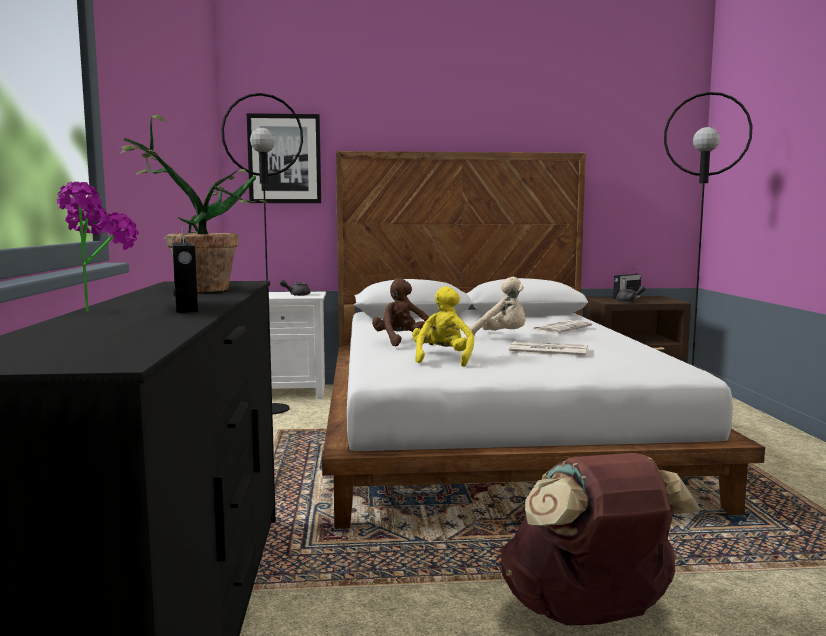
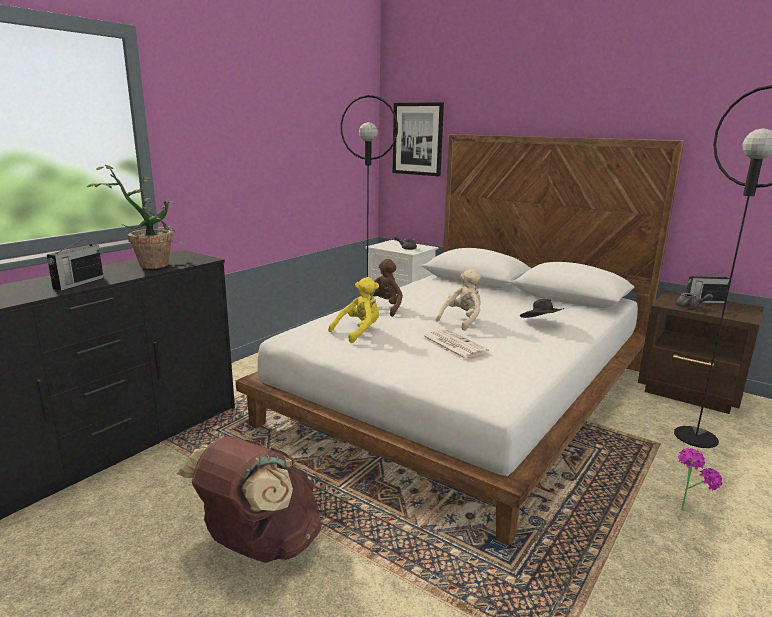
camera: 40 degrees right, 10 degrees up
(100, 309) = (49, 278): potted plant -> potted plant (687, 507)
(502, 336) = (462, 321): beige plush toy -> beige plush toy turned 120 degrees counterclockwise
(561, 328) = (541, 323): newspaper -> black hat

